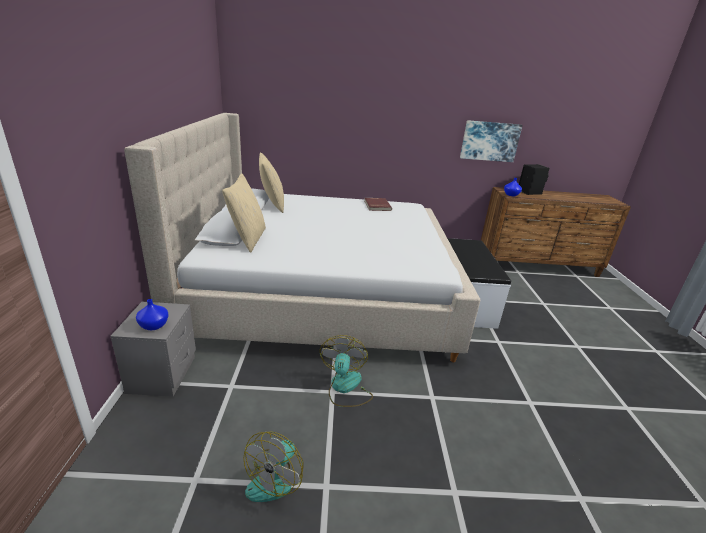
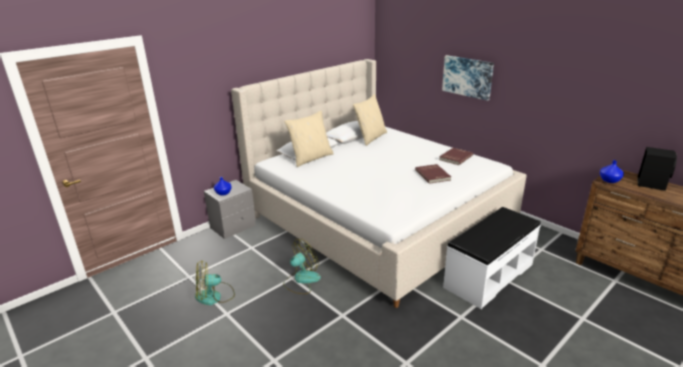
camera: 50 degrees right, 0 degrees up
(390, 223) = (433, 175): none -> red book
(489, 141) = (609, 111): picture -> picture (467, 77)

